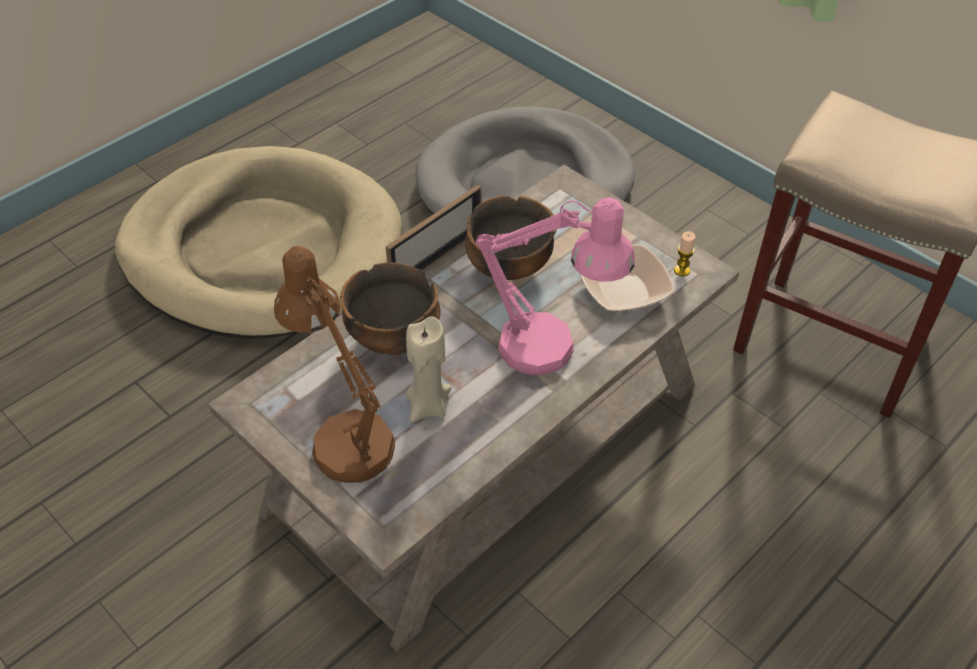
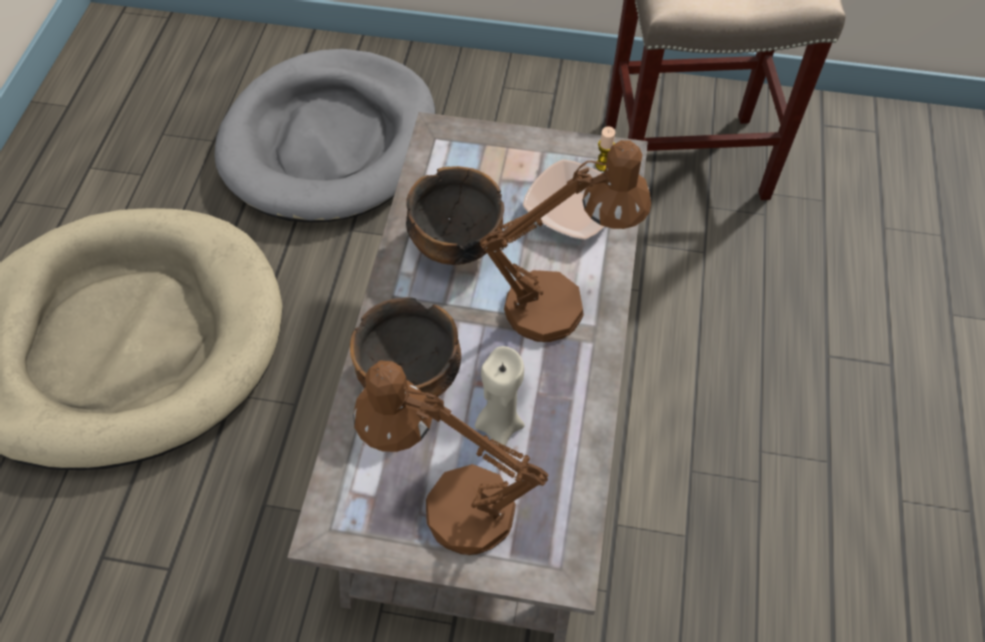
camera: 35 degrees left, 10 degrees up
(436, 258) = (382, 271): picture frame -> none
(552, 350) = (560, 304): pink table lamp -> brown table lamp

